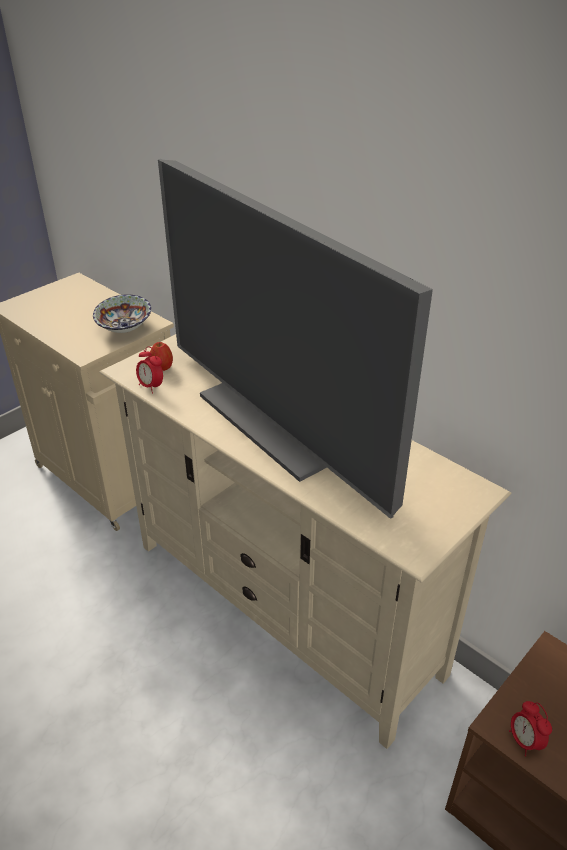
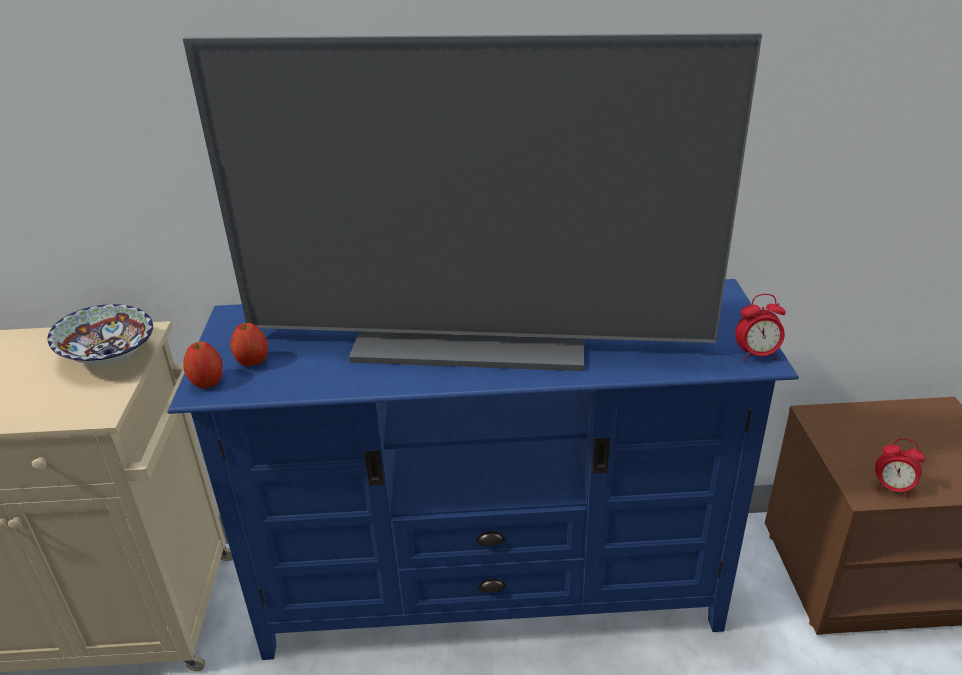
camera: 45 degrees left, 5 degrees down
(131, 366) = (207, 382): none -> apple
(151, 387) = (273, 386): alarm clock -> alarm clock (756, 355)
(285, 606) = (491, 590): beige tv stand -> blue tv stand

